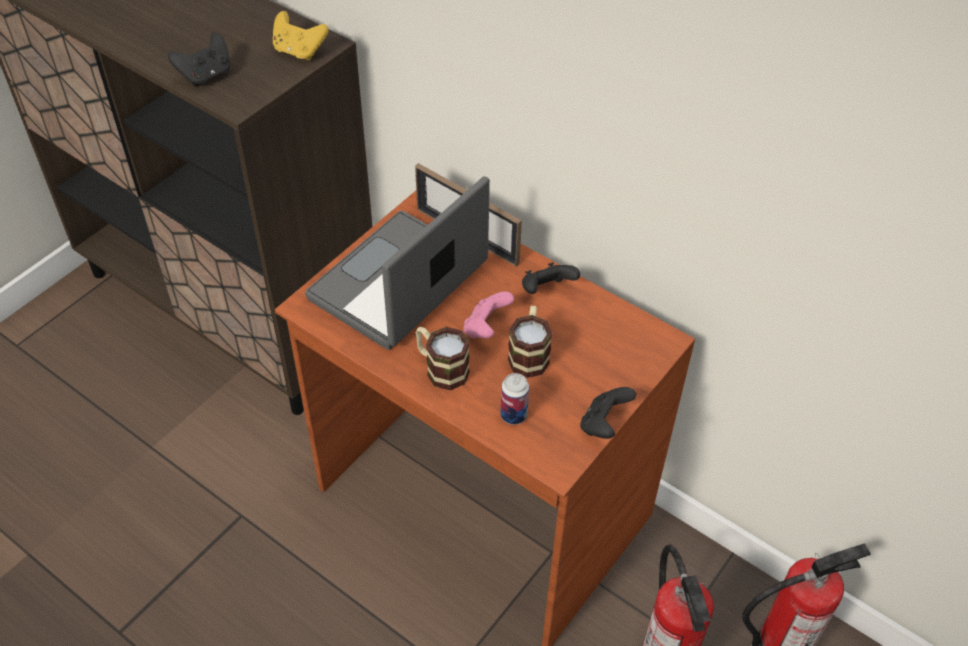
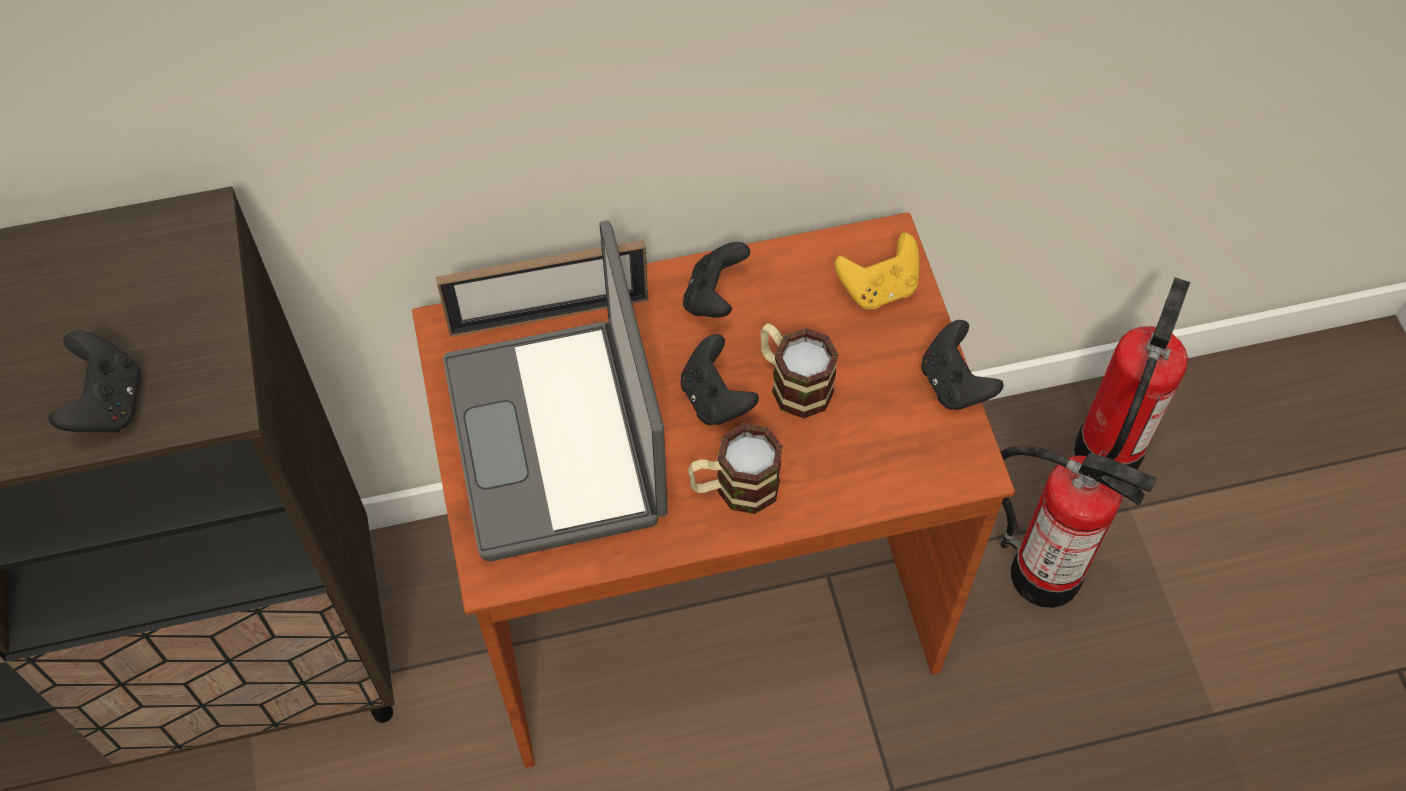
camera: 50 degrees left, 10 degrees up
(299, 51) = (180, 261): yellow game controller -> yellow game controller (878, 289)
(486, 328) = (715, 399): pink game controller -> black game controller
(513, 415) = (867, 462): can -> none

